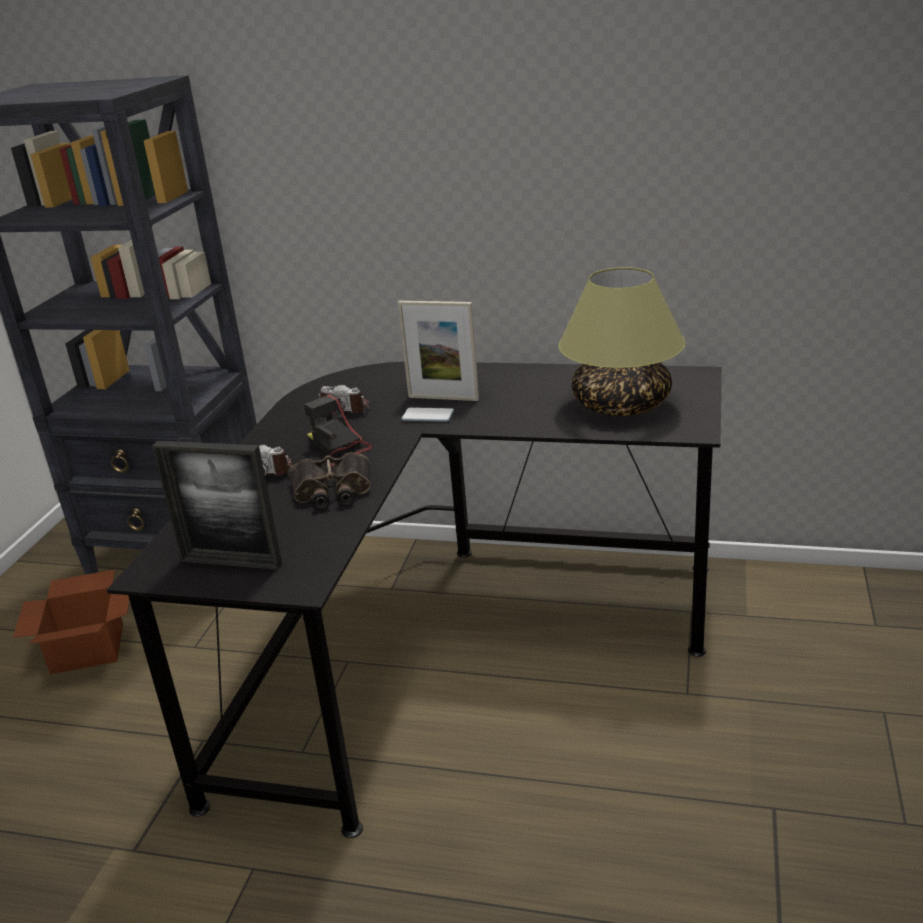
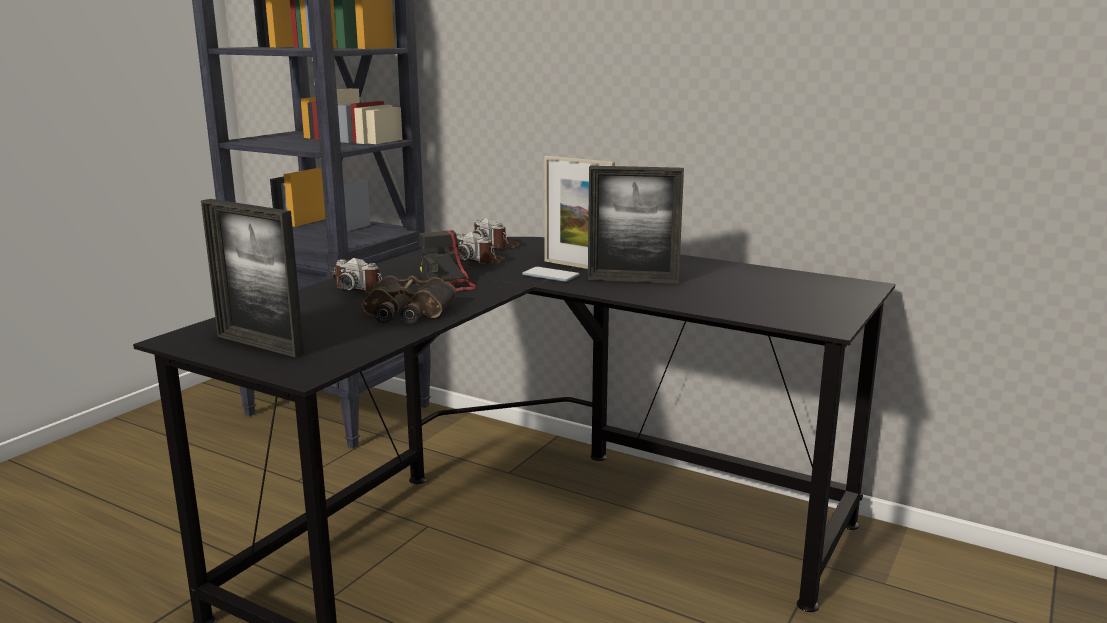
camera: 15 degrees right, 10 degrees down
(89, 647) = (210, 460): cardboard box -> none
(346, 383) = (496, 245): none -> camera
(504, 407) = (633, 280): none -> picture frame
(621, 405) = (758, 295): table lamp -> none

